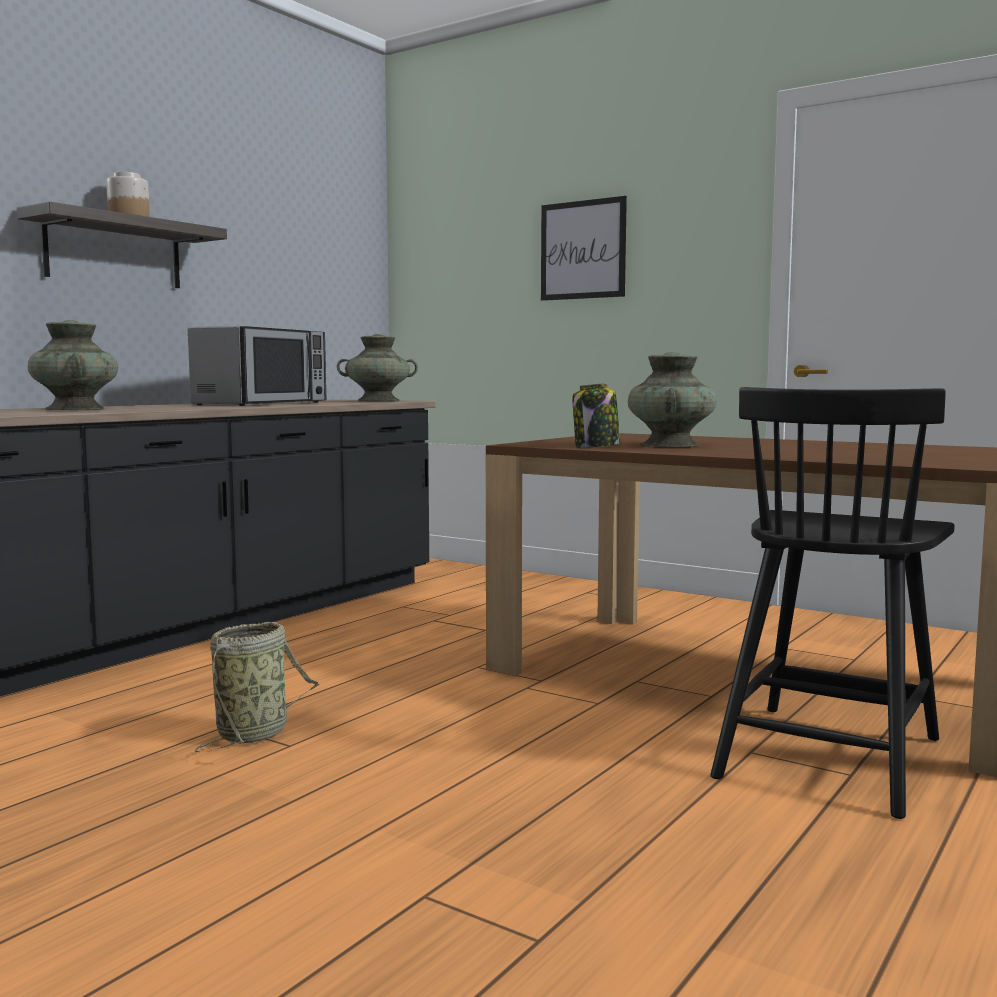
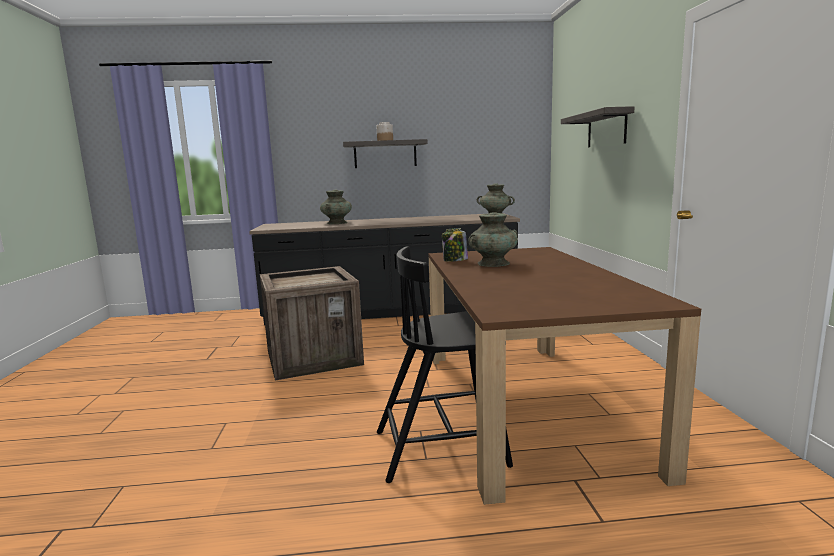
camera: 50 degrees right, 5 degrees up
(255, 733) = (314, 357): basket -> crate
(263, 403) = (427, 219): microwave -> none
(583, 250) = (606, 129): picture -> shelf

